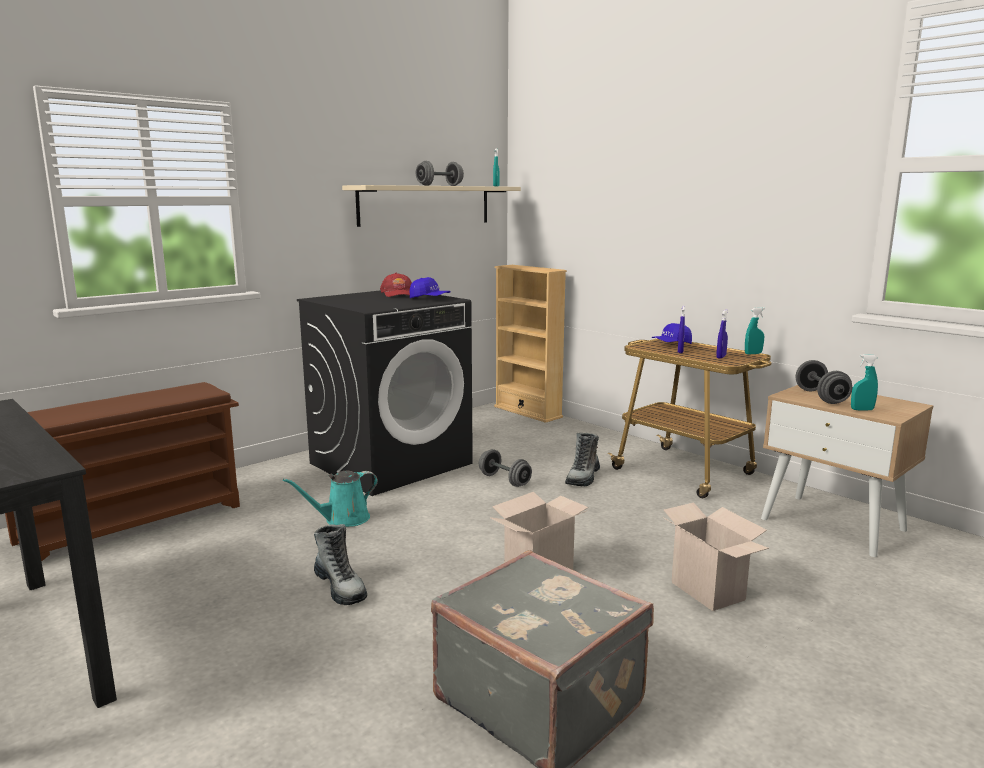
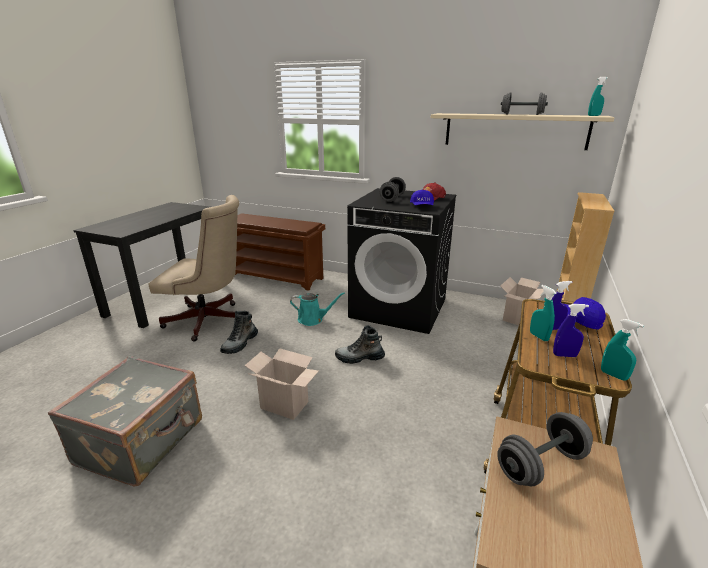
camera: 65 degrees right, 10 degrees up
(213, 610) = (209, 321): none -> beige office chair
(343, 519) = (313, 319): turquoise watering can -> turquoise watering can turned 150 degrees clockwise
(504, 480) = (415, 354): grey dumbbell -> grey dumbbell (392, 198)
(583, 478) = (457, 388): boot -> boot (359, 358)
(710, 591) = (295, 505): cardboard box -> cardboard box (517, 318)
(862, 409) = (513, 511): turquoise spray bottle -> turquoise spray bottle (538, 336)

